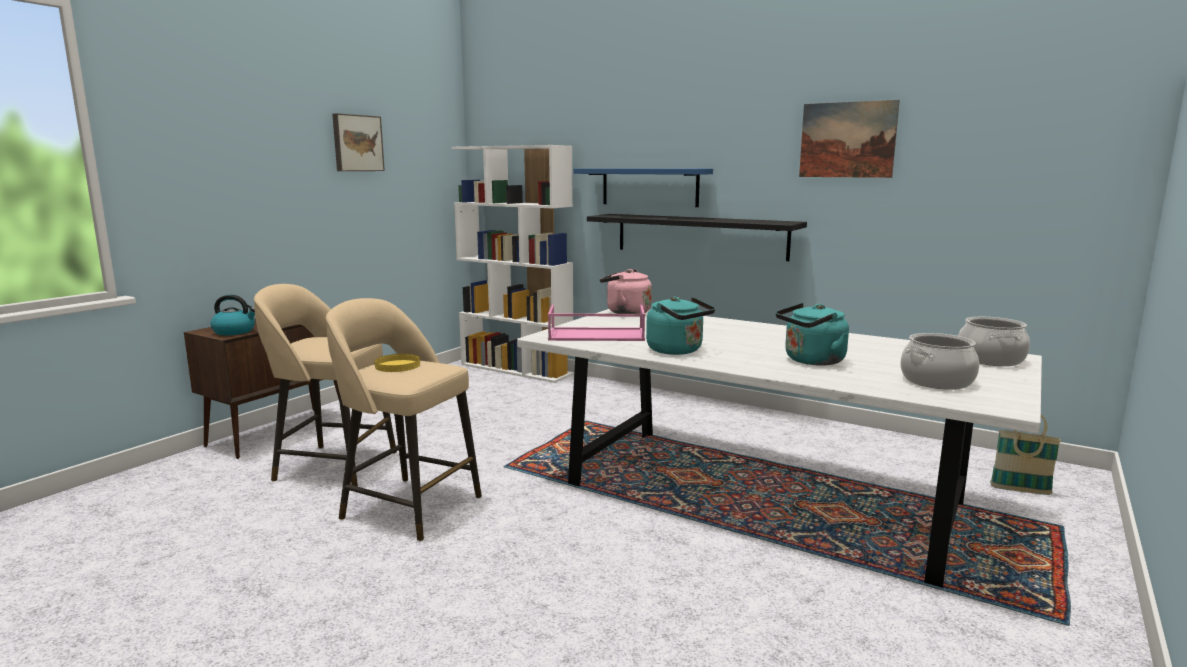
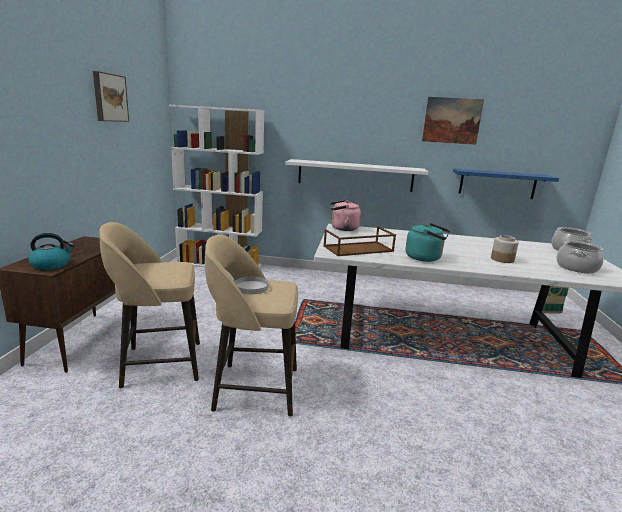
camera: 25 degrees left, 5 degrees up
(398, 365) = (251, 287): yellow plate -> white plate
(595, 335) = (358, 249): pink tray -> brown tray
(649, 187) = (321, 142): blue shelf -> blue shelf (497, 184)
(700, 236) = (355, 175): black shelf -> white shelf
(811, 361) = (502, 259): turquoise kettle -> jar

